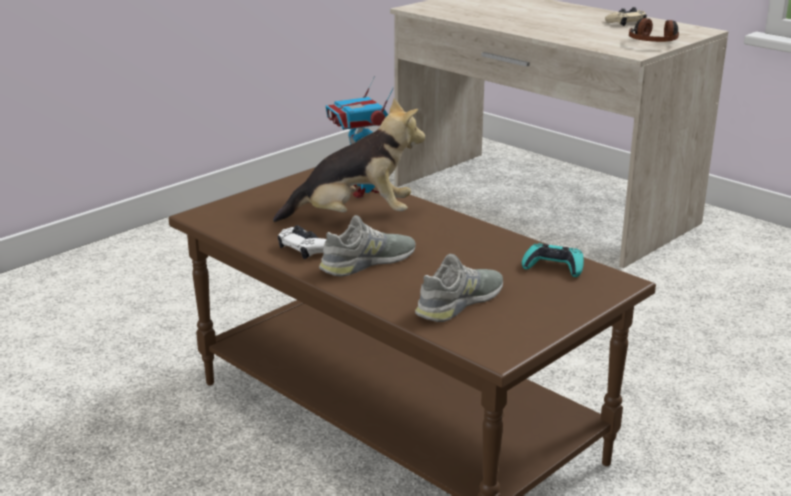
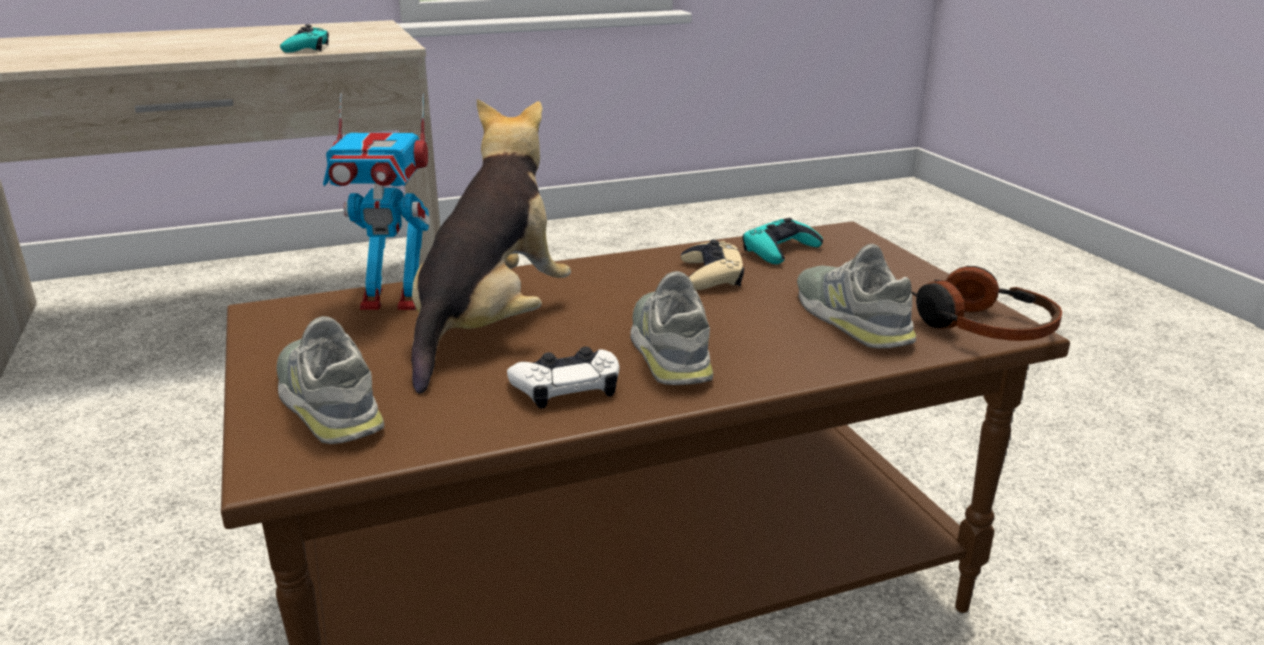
camera: 65 degrees left, 0 degrees up
(253, 208) = (329, 402): none -> grey shoe
(586, 40) = (306, 48): none -> turquoise game controller
(626, 22) = (277, 31): beige game controller -> beige game controller (711, 275)
(653, 42) = (372, 36): headphones -> headphones (981, 326)

